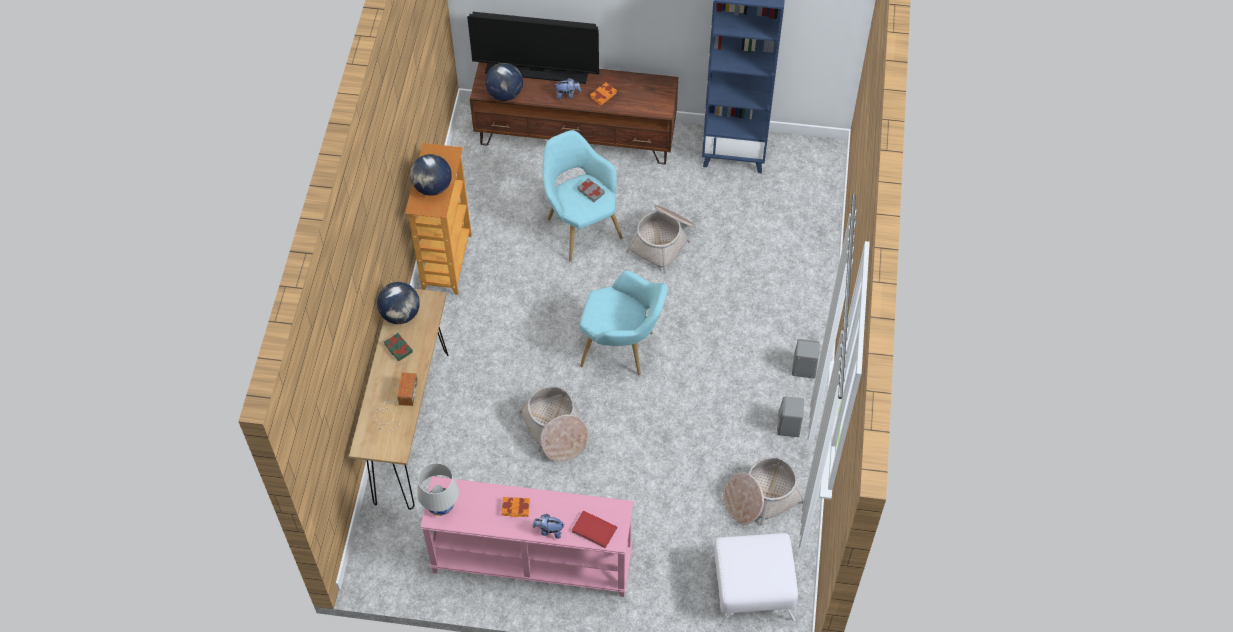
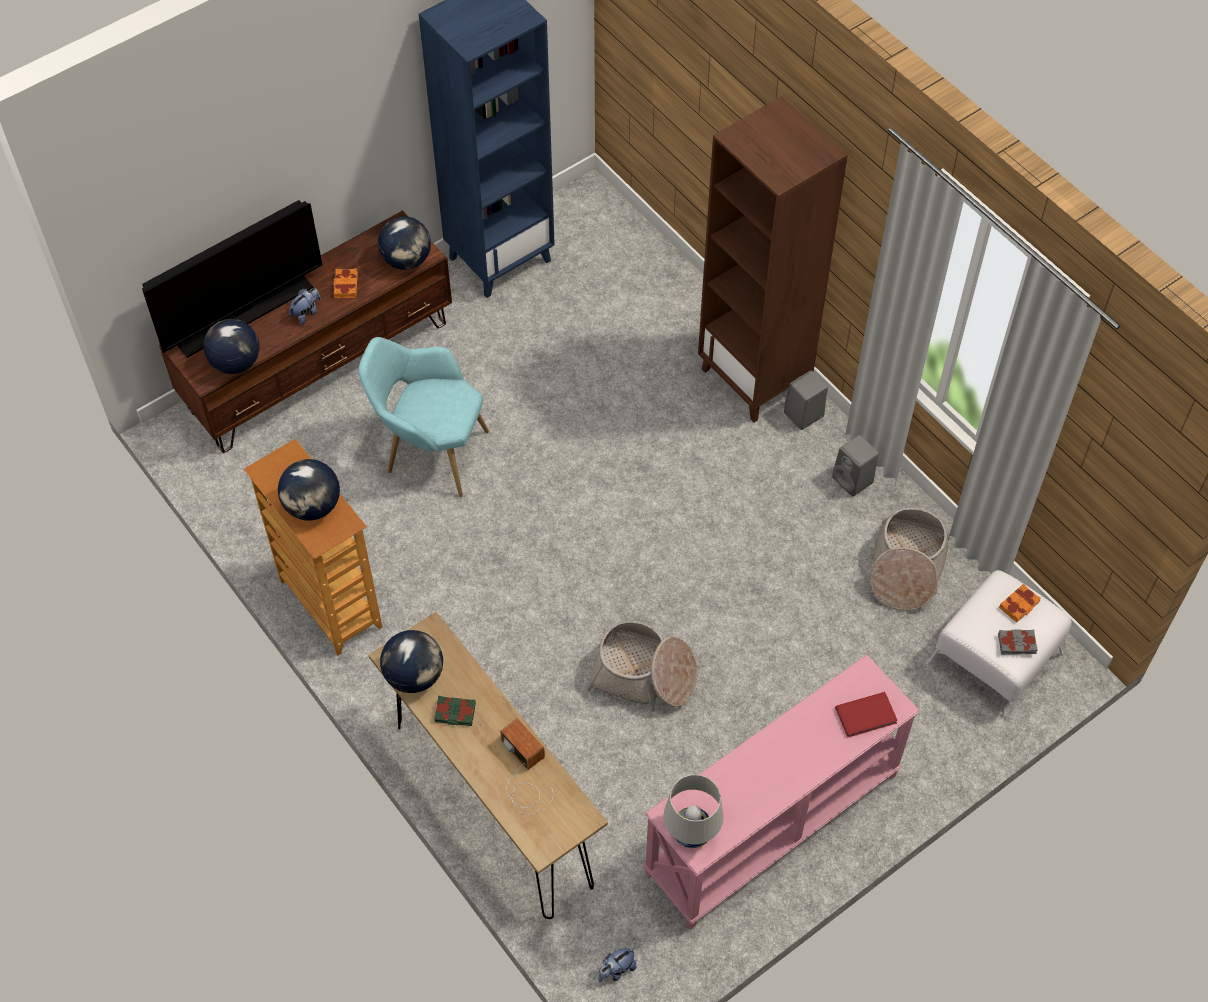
camera: 45 degrees left, 0 degrees up
(515, 508) = (768, 765): orange book -> orange book (1019, 605)
(549, 530) = (825, 756): plush toy -> plush toy (616, 970)
(591, 191) = (439, 395): grey book -> grey book (1016, 643)
(622, 349) = (615, 539): turquoise armchair -> none
(649, 105) = (406, 260): none -> globe
(663, 241) = (532, 401): basket -> none
(799, 327) = (754, 379): none -> brown bookcase

